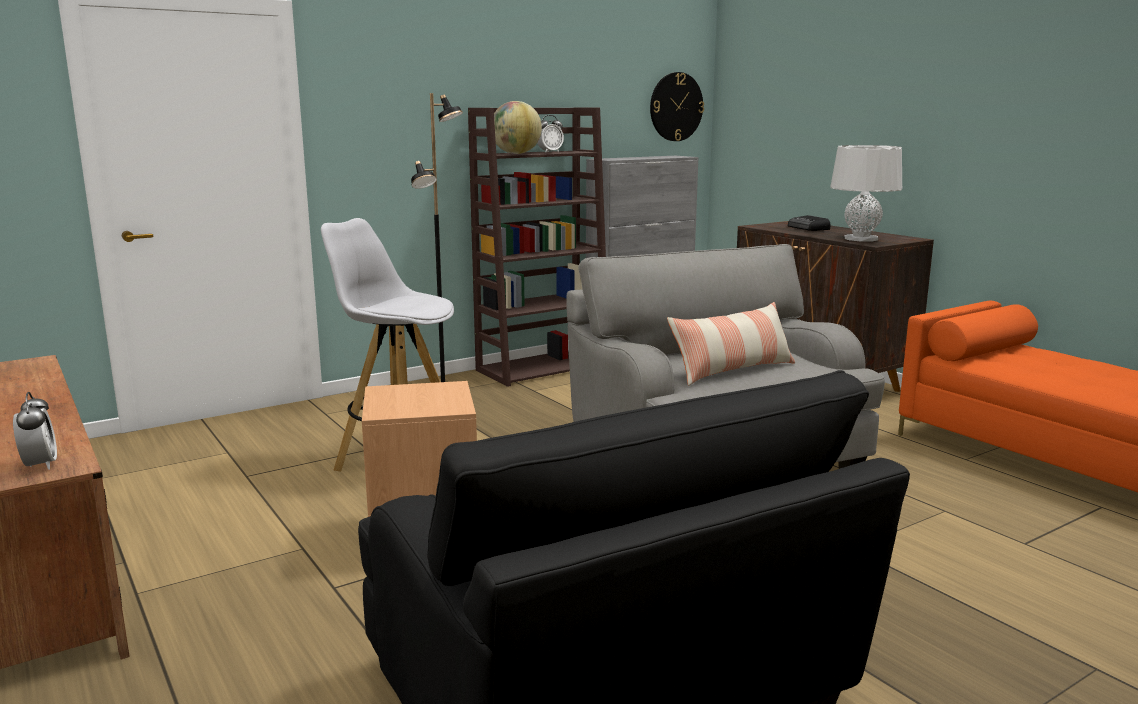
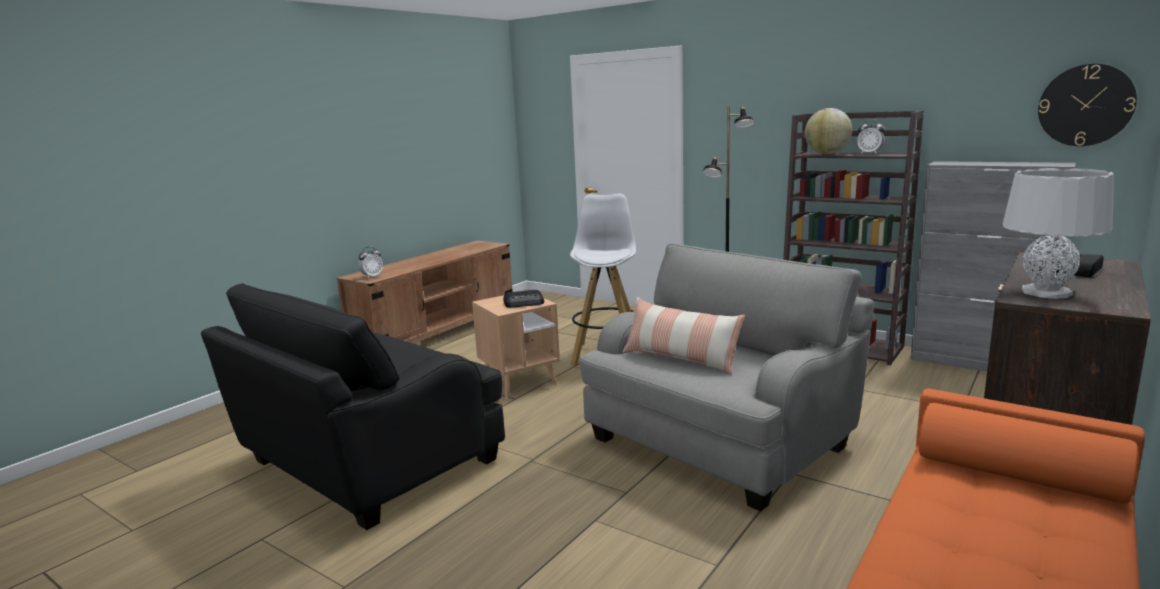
camera: 70 degrees right, 0 degrees up
(436, 394) = (524, 303): none -> radio

